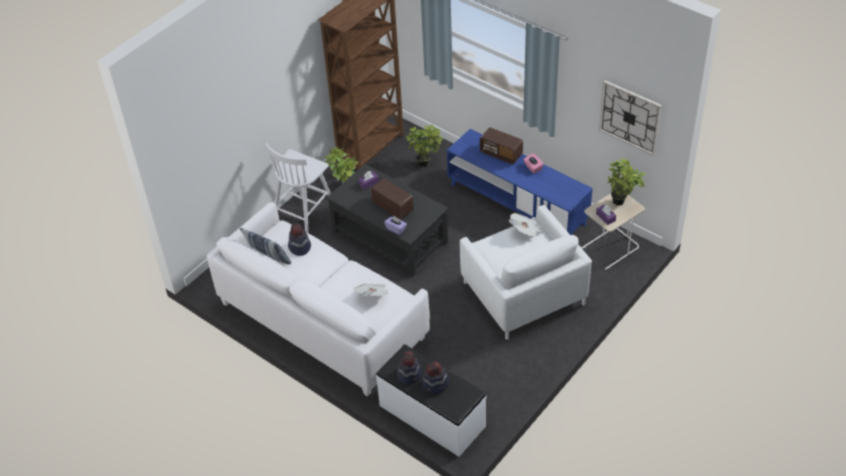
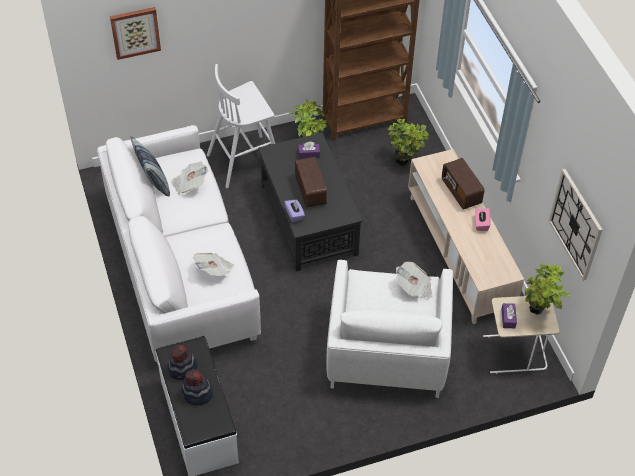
camera: 30 degrees right, 5 degrees up
(200, 141) = (135, 32): none -> picture
(299, 247) = (189, 184): hat -> newspaper
(517, 204) = (459, 253): blue tv stand -> beige tv stand

